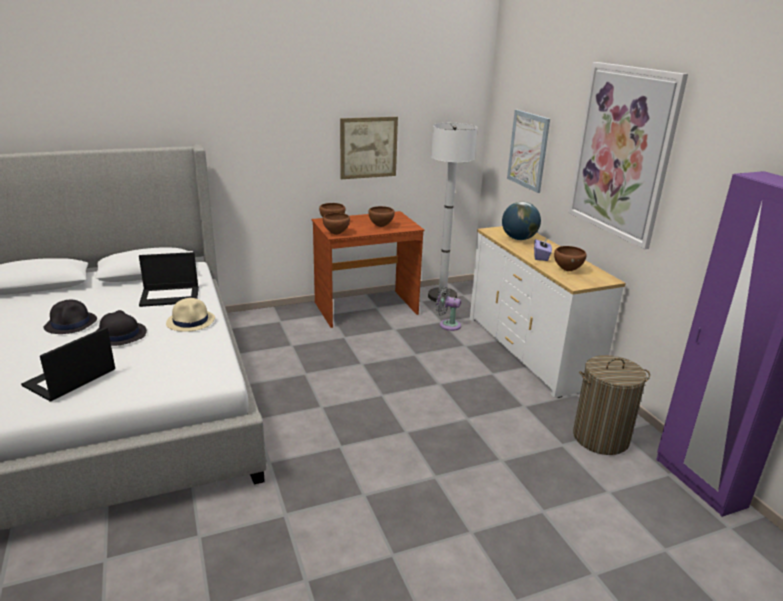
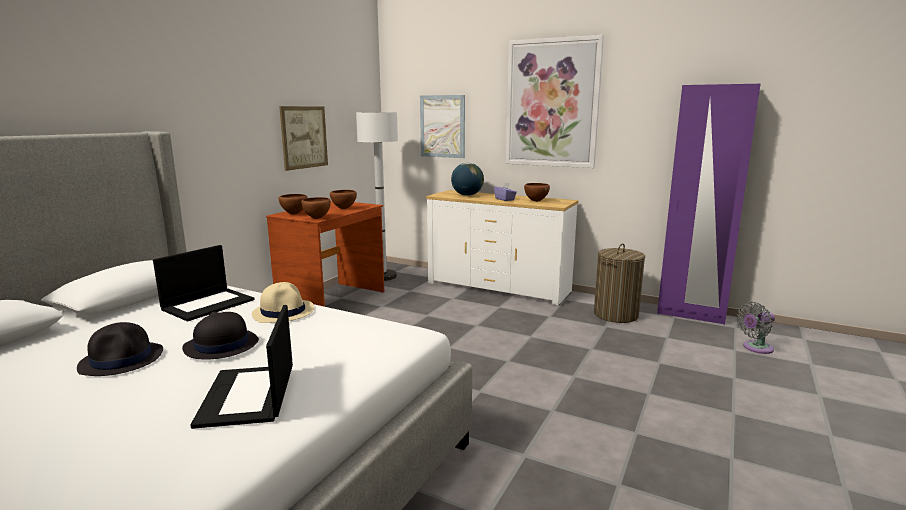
camera: 40 degrees left, 10 degrees down
(447, 325) = (418, 291): grey fan -> grey fan (755, 348)

